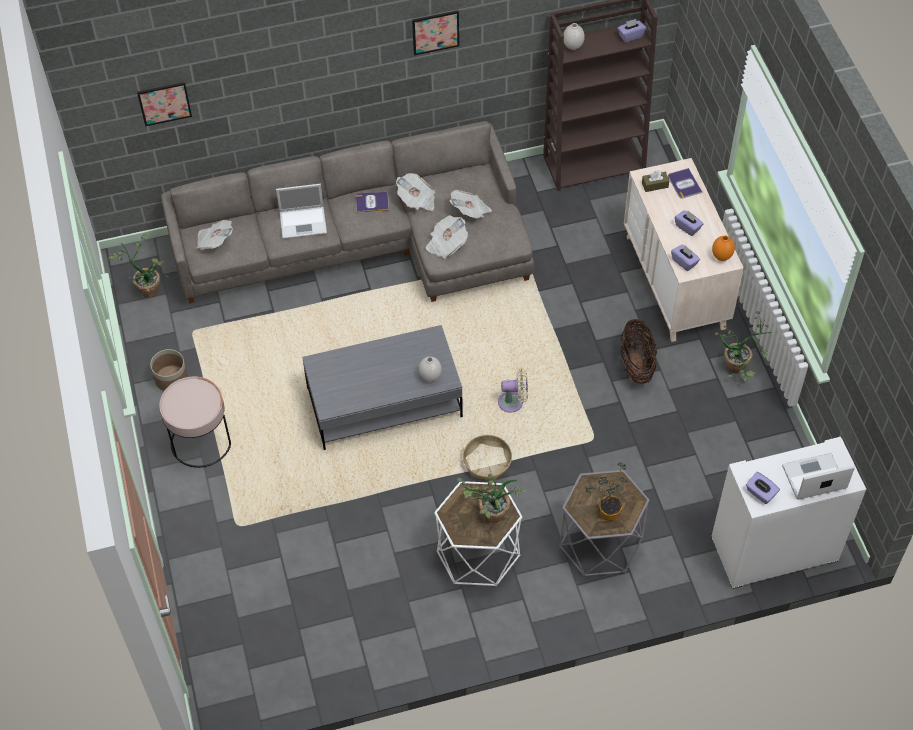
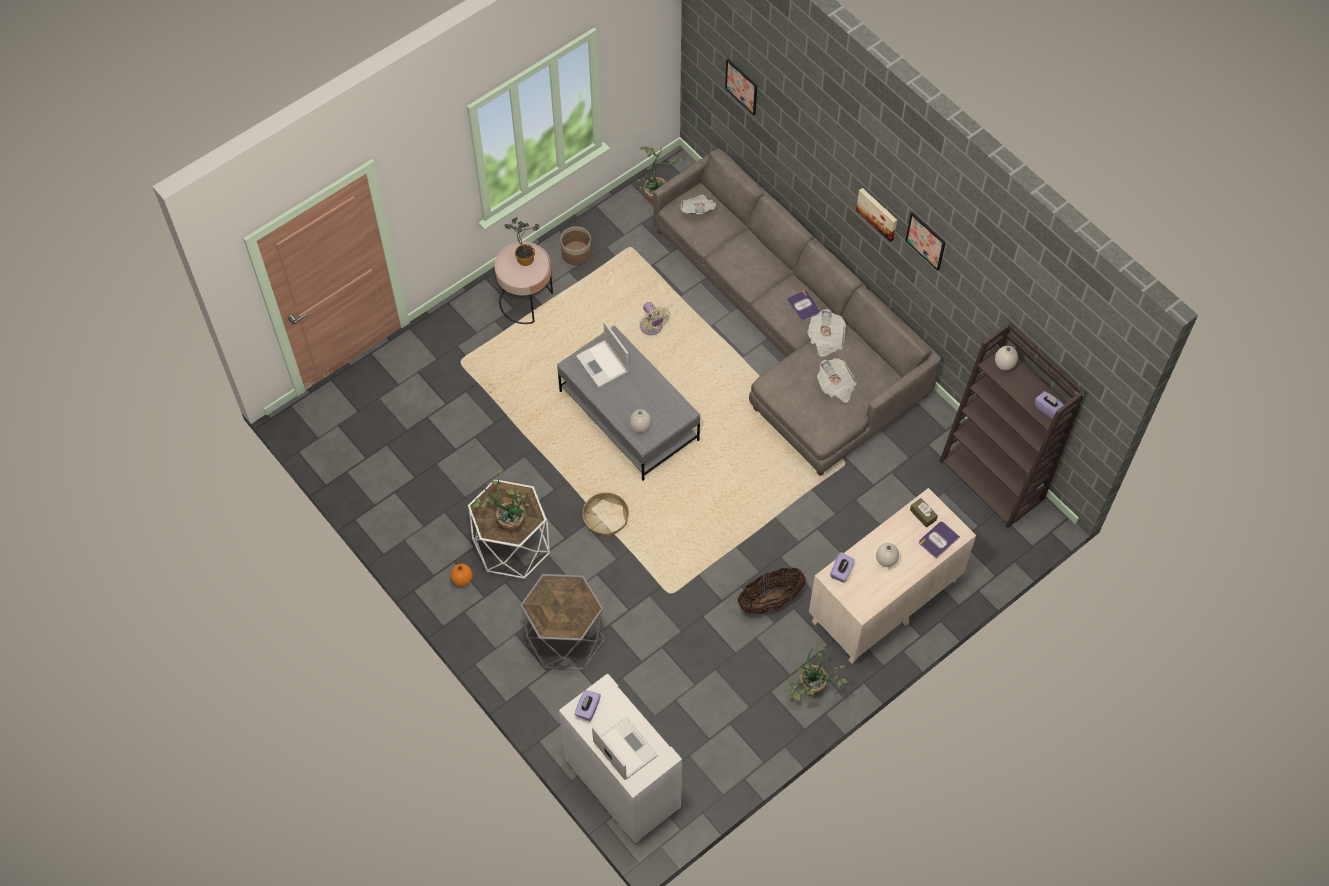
camera: 65 degrees right, 5 degrees up
(304, 222) = (753, 265): laptop -> laptop (603, 364)
(373, 62) = (878, 213): none -> picture
(446, 244) = (789, 382): newspaper -> none
(513, 402) = (678, 515): beige fan -> beige fan (652, 328)
(606, 512) = (553, 609): potted plant -> potted plant (524, 257)
(688, 227) = (885, 561): purple tissue box -> white vase
(721, 257) = (864, 601): orange vase -> orange vase (462, 581)

